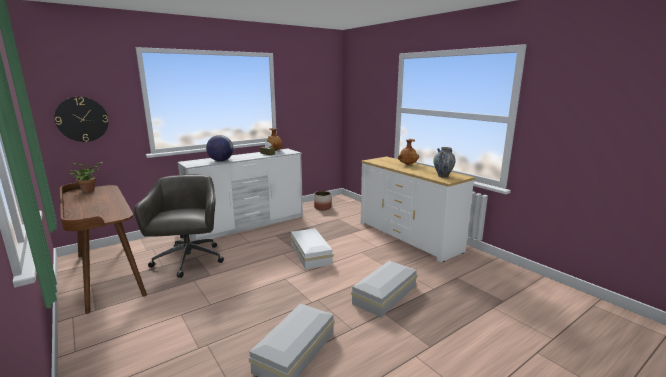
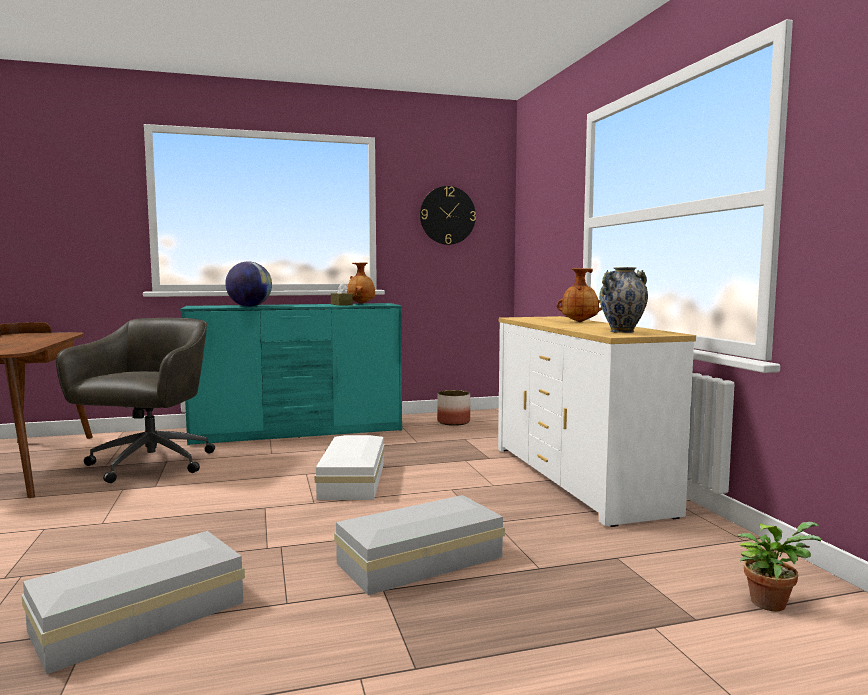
camera: 20 degrees right, 10 degrees down
(82, 119) = (54, 229): wall clock -> wall clock (447, 215)
(90, 190) = (40, 334): potted plant -> potted plant (770, 602)
(248, 225) = (298, 432): white dresser -> turquoise dresser

